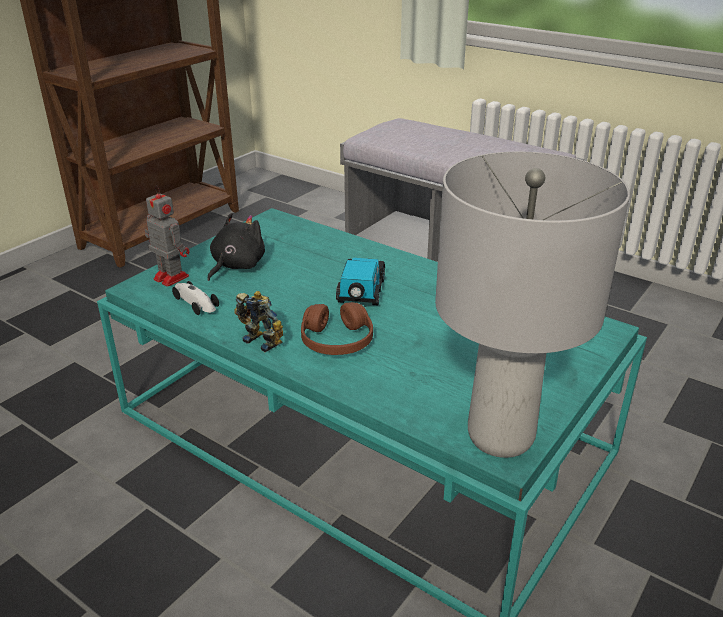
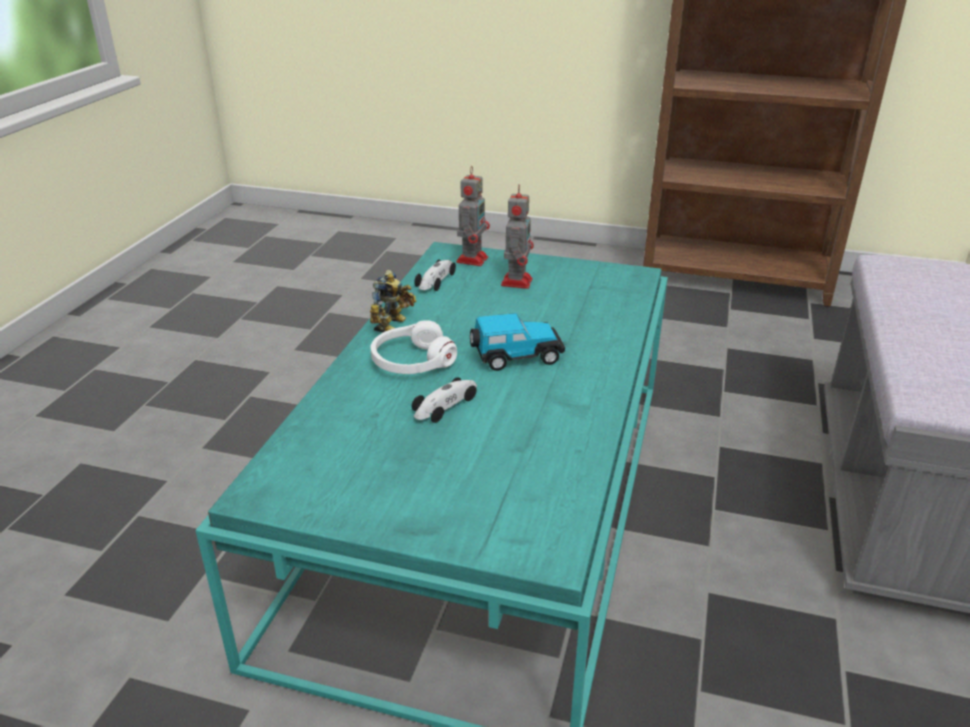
camera: 70 degrees right, 0 degrees up
(236, 266) = (517, 281): black plush toy -> toy robot
(337, 341) = (412, 361): brown headphones -> white headphones
(416, 336) = (446, 405): none -> toy car
(499, 436) = (283, 485): grey table lamp -> none

